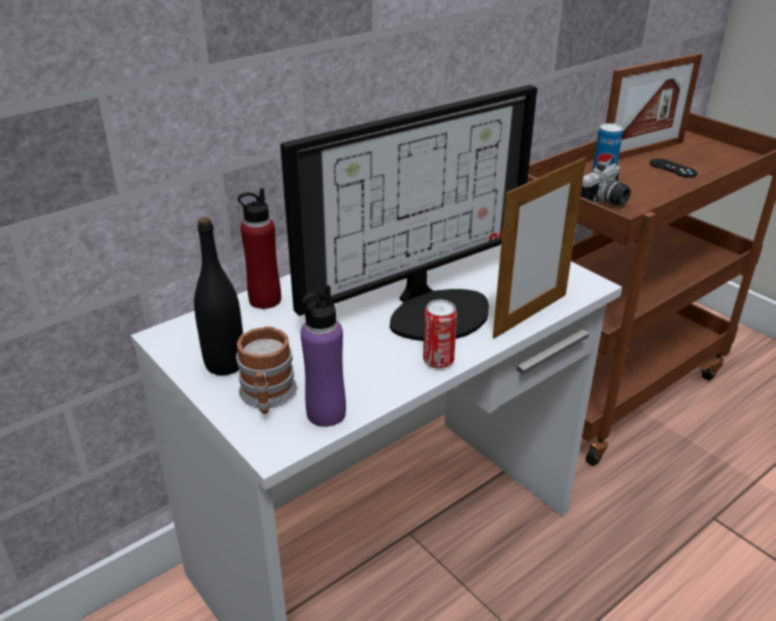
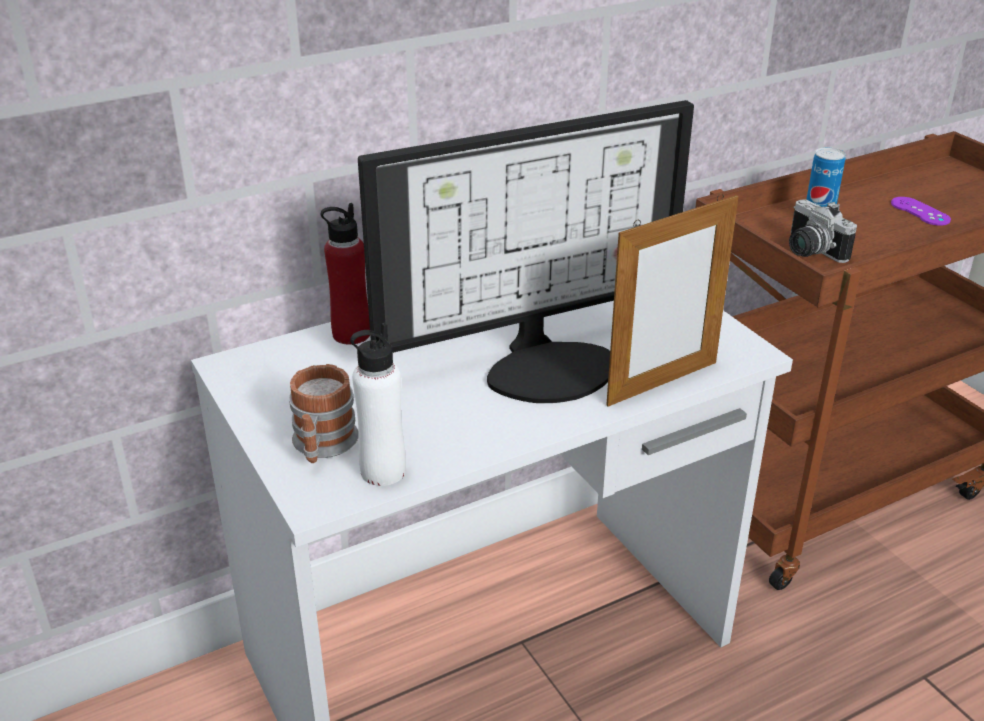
camera: 10 degrees right, 0 degrees up
(225, 364) = (286, 403): black bottle -> none
(326, 413) = (383, 471): purple bottle -> white bottle
(438, 360) = (532, 425): can -> none
(604, 203) = (809, 251): camera -> camera turned 90 degrees clockwise
(642, 152) = (887, 186): picture frame -> none
(673, 168) = (920, 211): black game controller -> purple game controller

